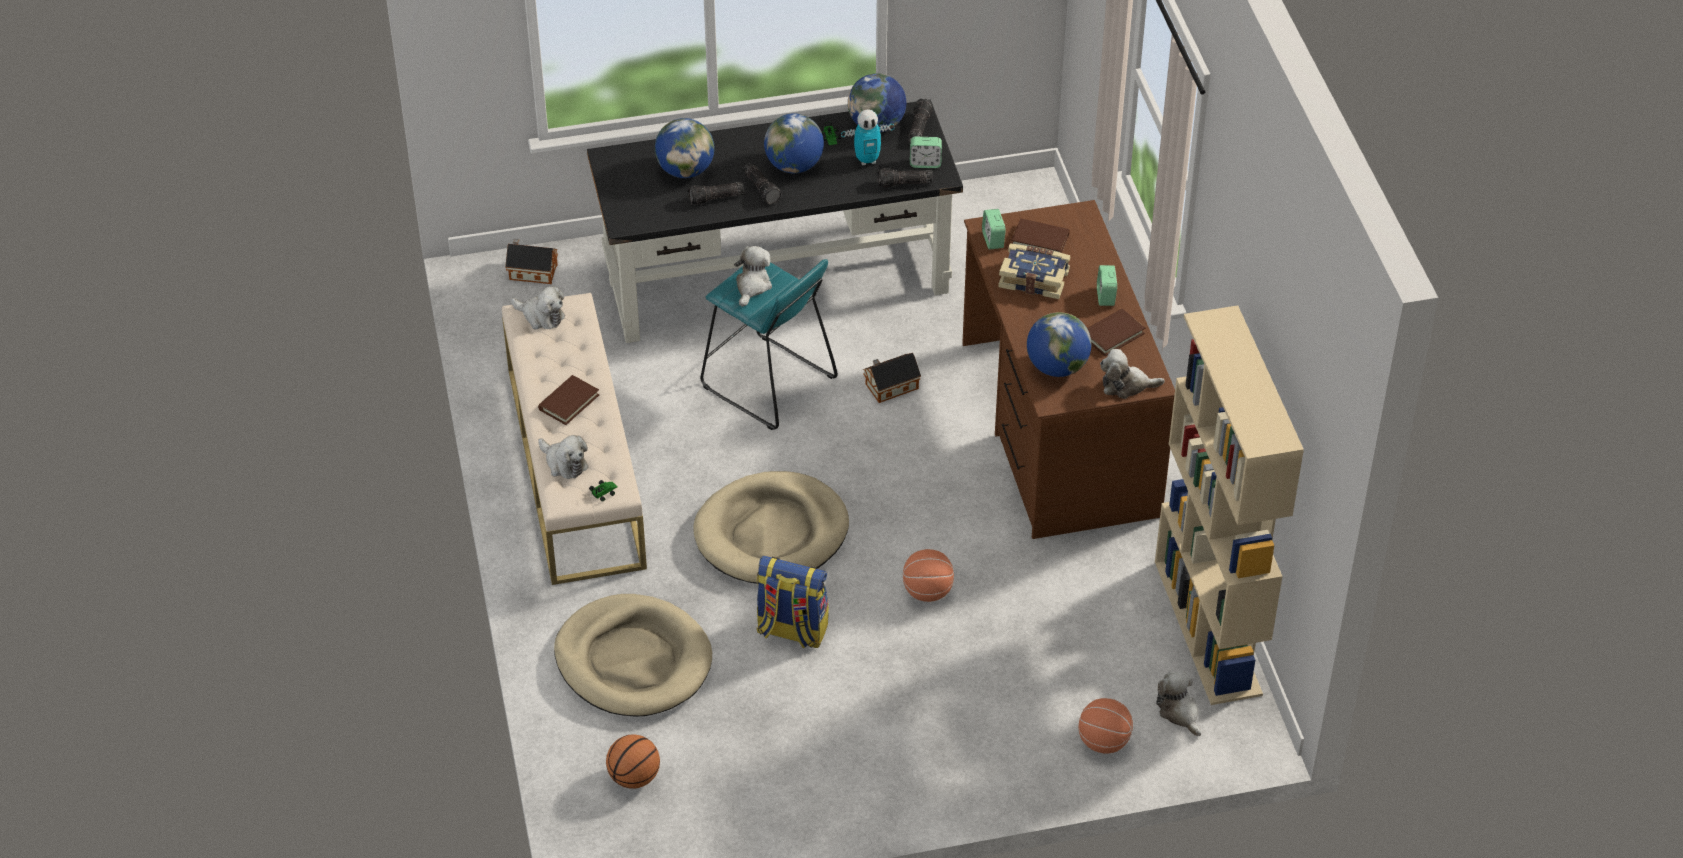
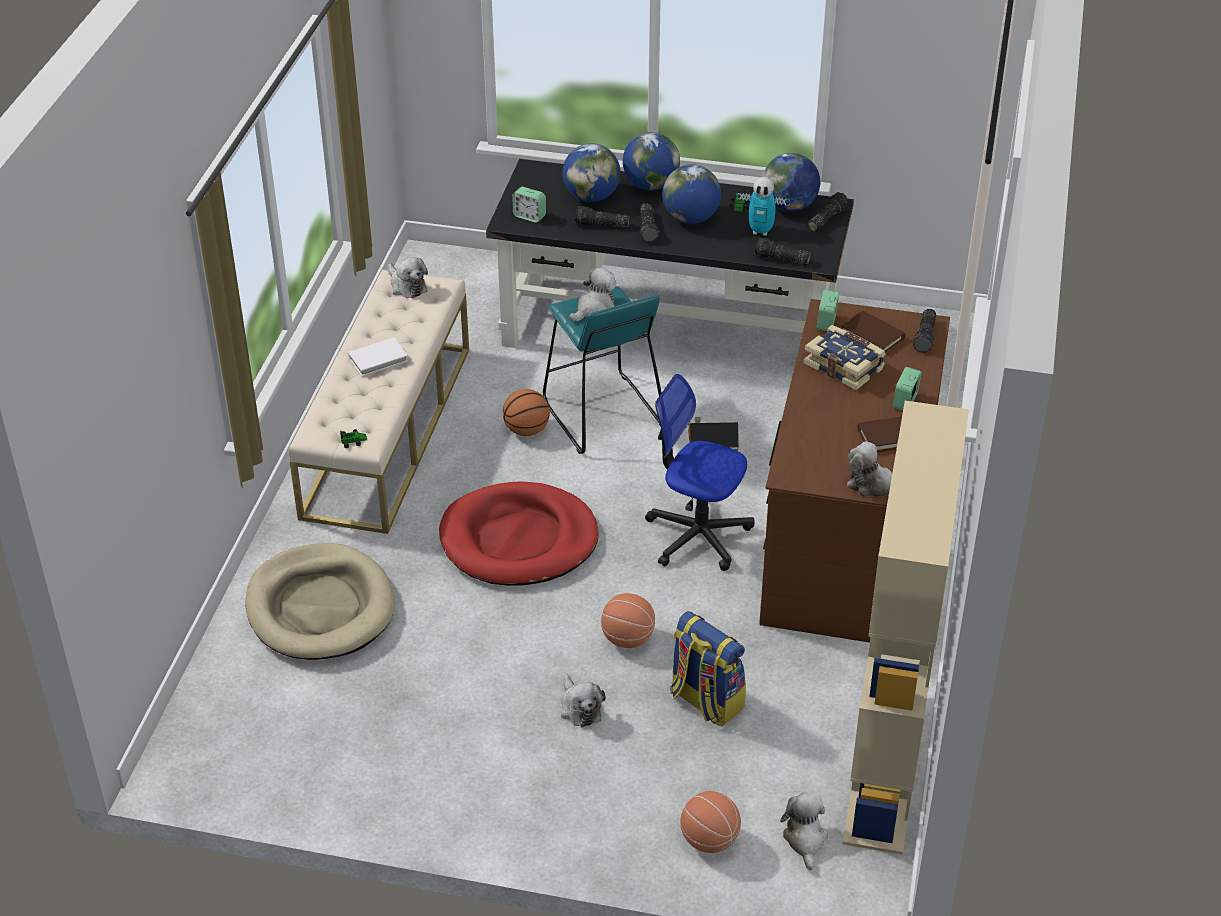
camera: 25 degrees right, 5 degrees down
(531, 271) = (462, 268): toy house -> none
(564, 463) = (337, 407): plush toy -> plush toy (580, 708)
(569, 402) = (378, 359): brown book -> white book
(634, 777) = (247, 709): basketball -> basketball (526, 430)
(771, 533) = (519, 540): beige dog bed -> red dog bed
(791, 630) = (478, 630): backpack -> backpack (705, 701)
(925, 163) = (813, 248): alarm clock -> alarm clock (529, 216)
(928, 473) = (697, 535): none -> office chair
(1057, 367) = (814, 449): globe -> globe (650, 185)
(1086, 227) = (926, 337): none -> flashlight

